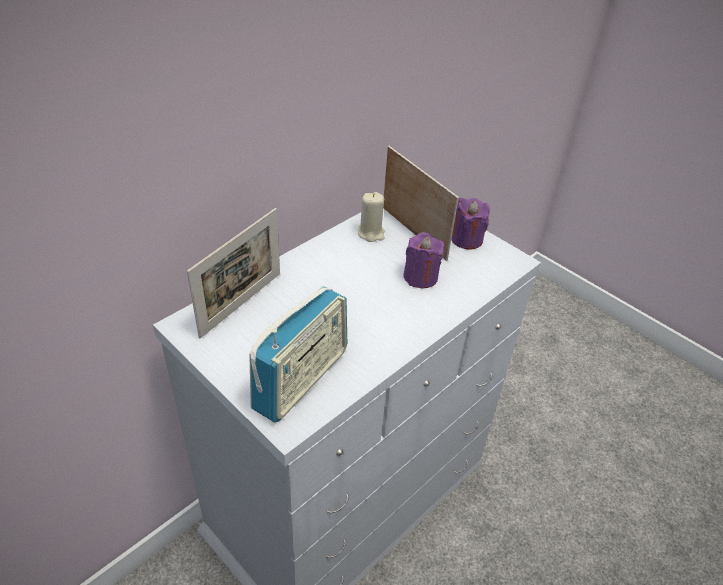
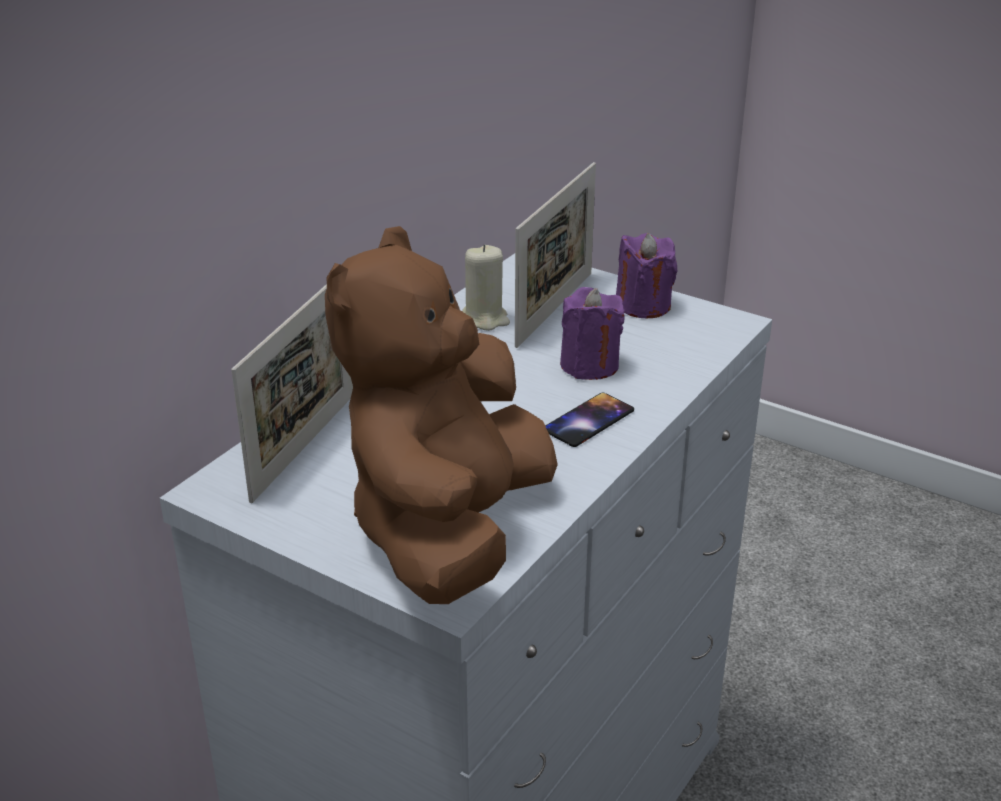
camera: 10 degrees left, 10 degrees down
(301, 379) = (448, 531): radio -> brown plush toy
(407, 316) = (588, 420): none -> phone
(413, 233) = (554, 309): picture frame -> picture frame turned 75 degrees clockwise

